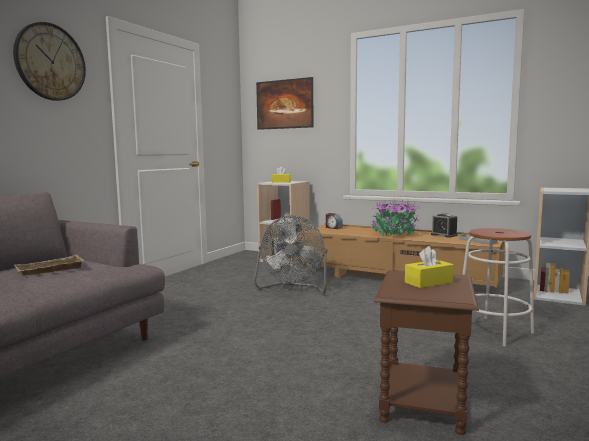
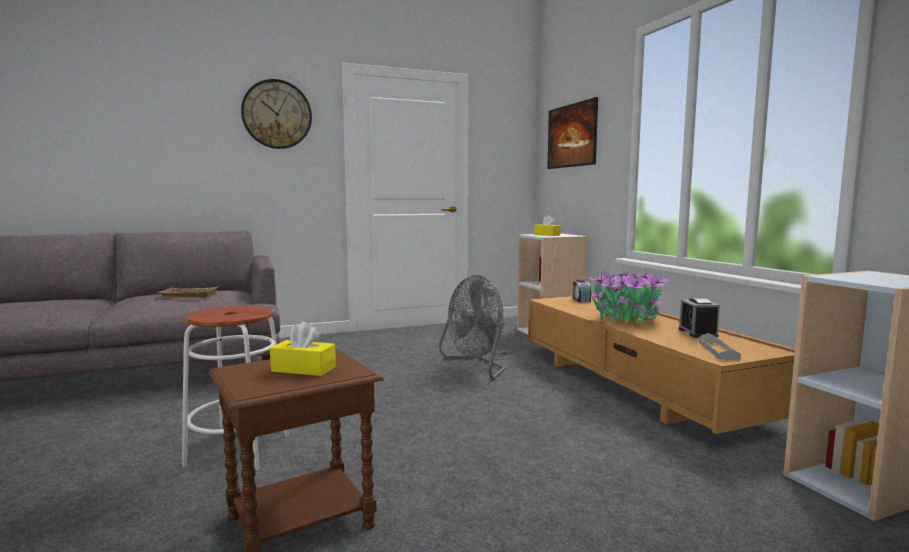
camera: 40 degrees right, 0 degrees up
(494, 331) = (587, 490): white stool -> white stool (238, 450)

